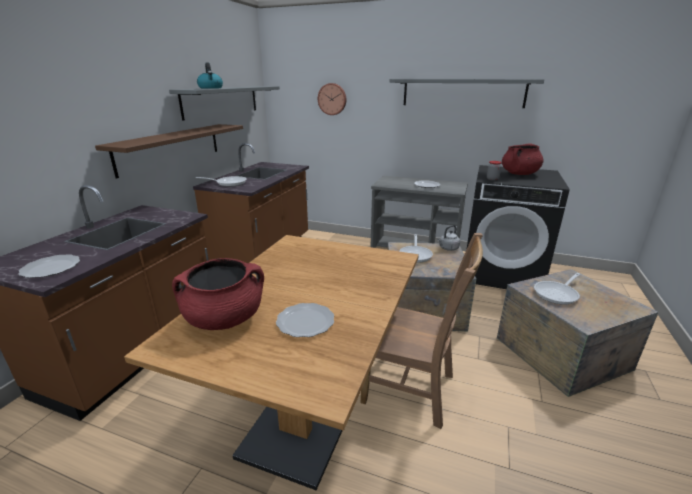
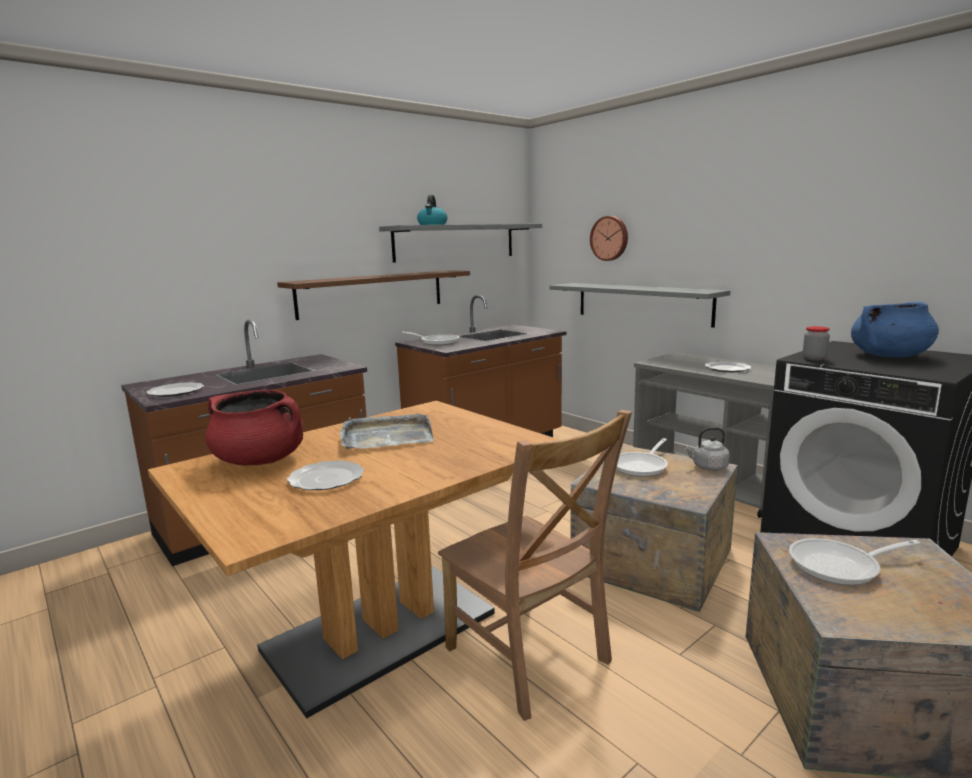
camera: 30 degrees right, 10 degrees down
(295, 273) = (386, 436): none -> grey tray
(462, 93) = (802, 219): grey shelf -> grey shelf (642, 303)
(519, 174) = (889, 356): red cooking pot -> blue cooking pot

